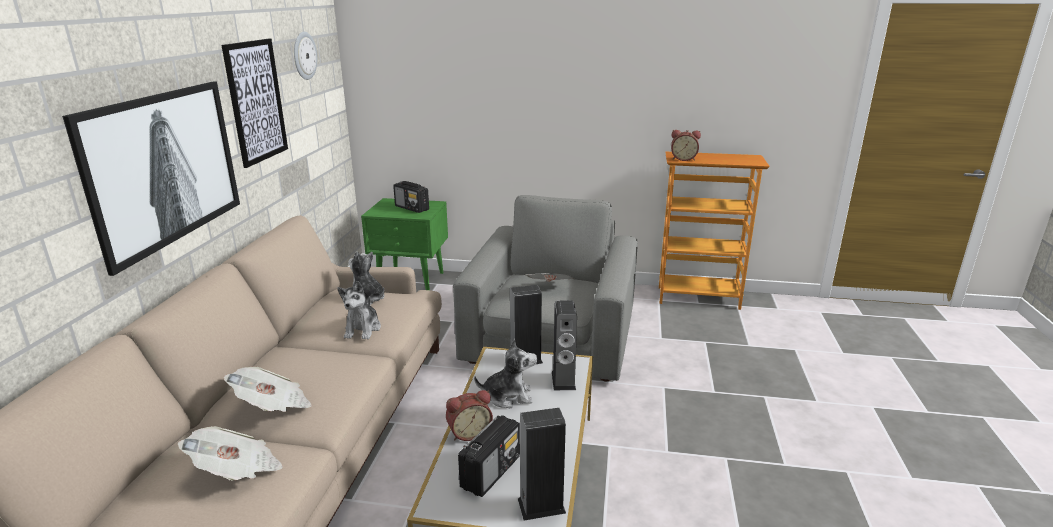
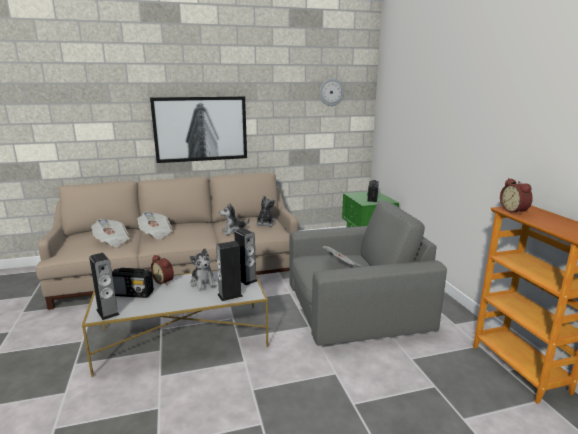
camera: 65 degrees right, 5 degrees down
(256, 101) = (277, 111): picture -> none

